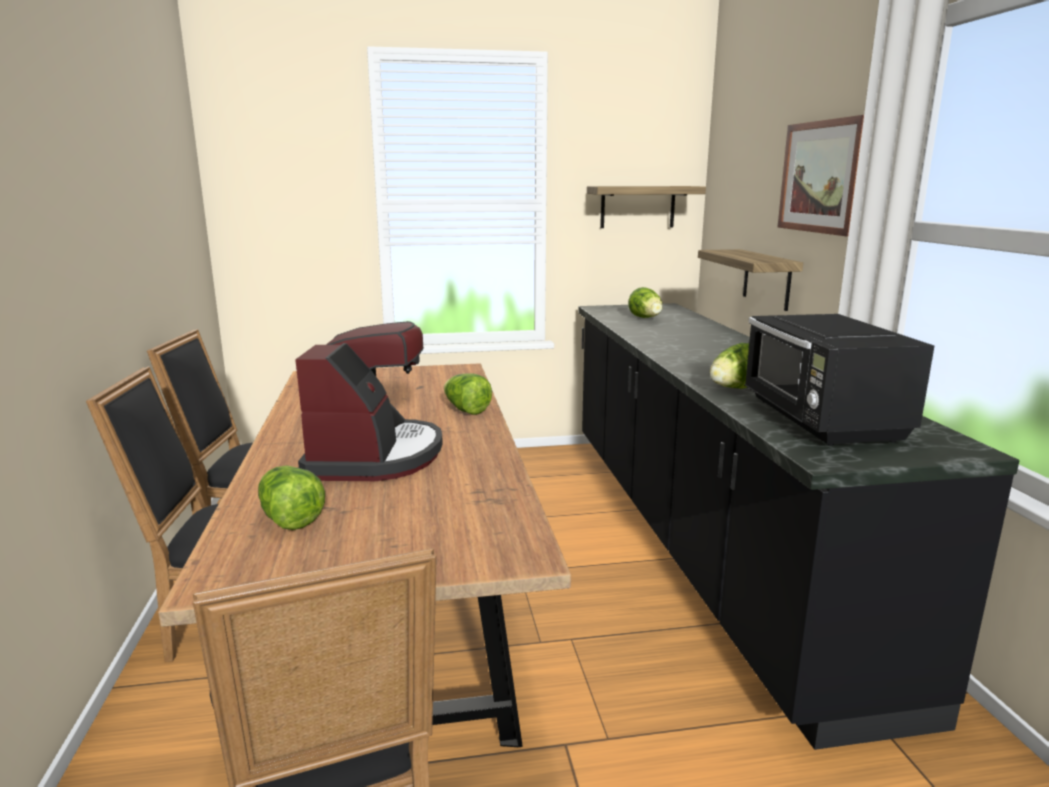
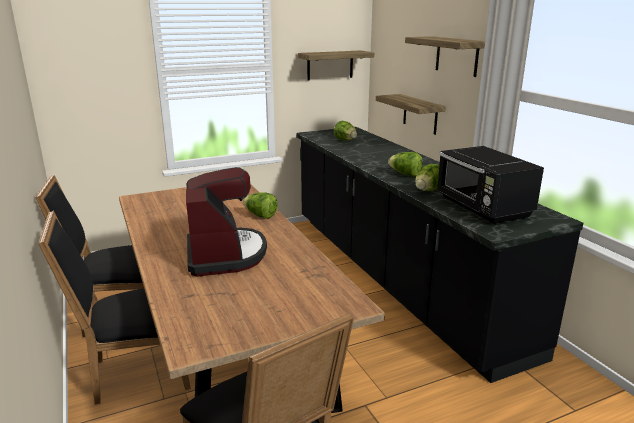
camera: 15 degrees left, 5 degrees up
(289, 519) = (203, 303): lettuce -> lettuce (405, 174)
(822, 177) = (456, 56): picture -> shelf

